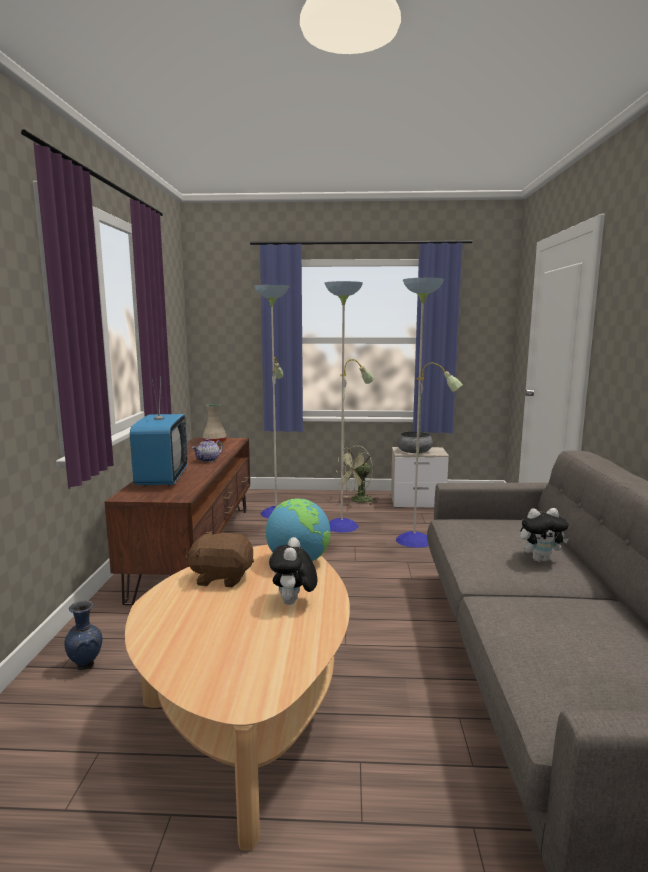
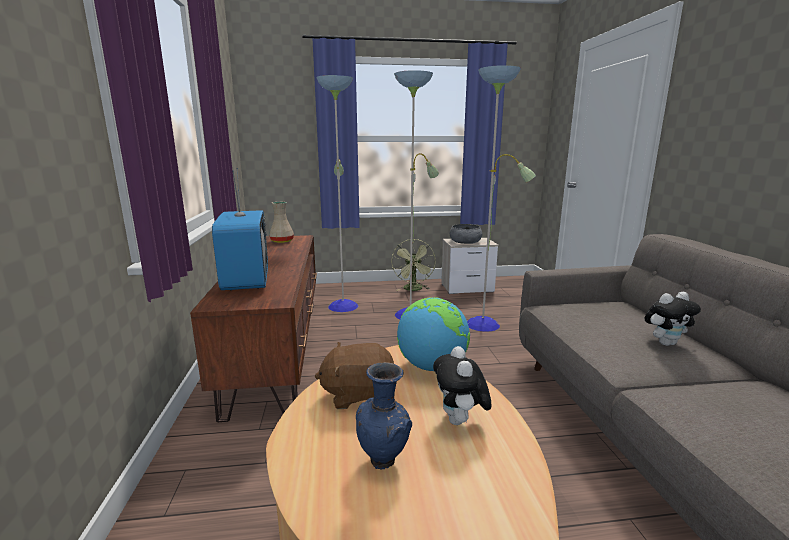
camera: 10 degrees left, 5 degrees up
(87, 666) = (195, 509): blue vase -> blue vase (384, 461)
(208, 460) = (285, 258): teapot -> none
(358, 501) = (414, 289): green fan -> green fan turned 45 degrees counterclockwise

